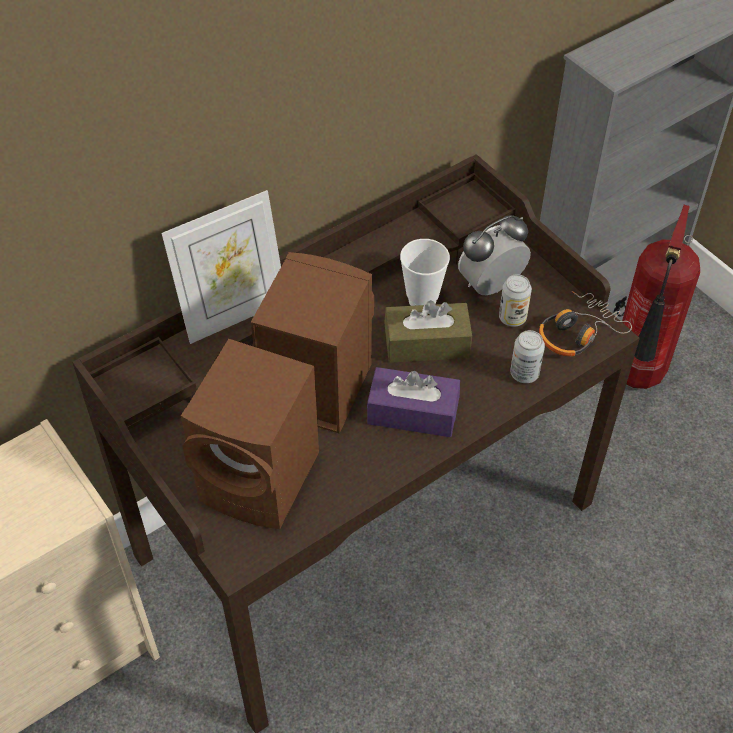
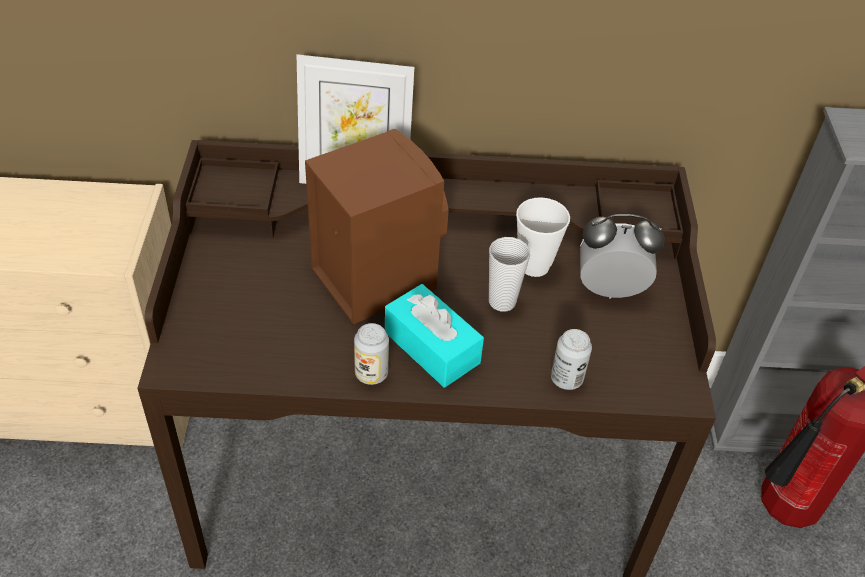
camera: 35 degrees right, 5 degrees down
(263, 480) = (257, 320): brown speaker -> none
(412, 413) = (432, 347): purple tissue box -> turquoise tissue box
(427, 344) = (502, 301): brown tissue box -> cup
(512, 318) = (603, 327): can -> can (371, 373)
(578, 332) = (655, 376): headphones -> none

